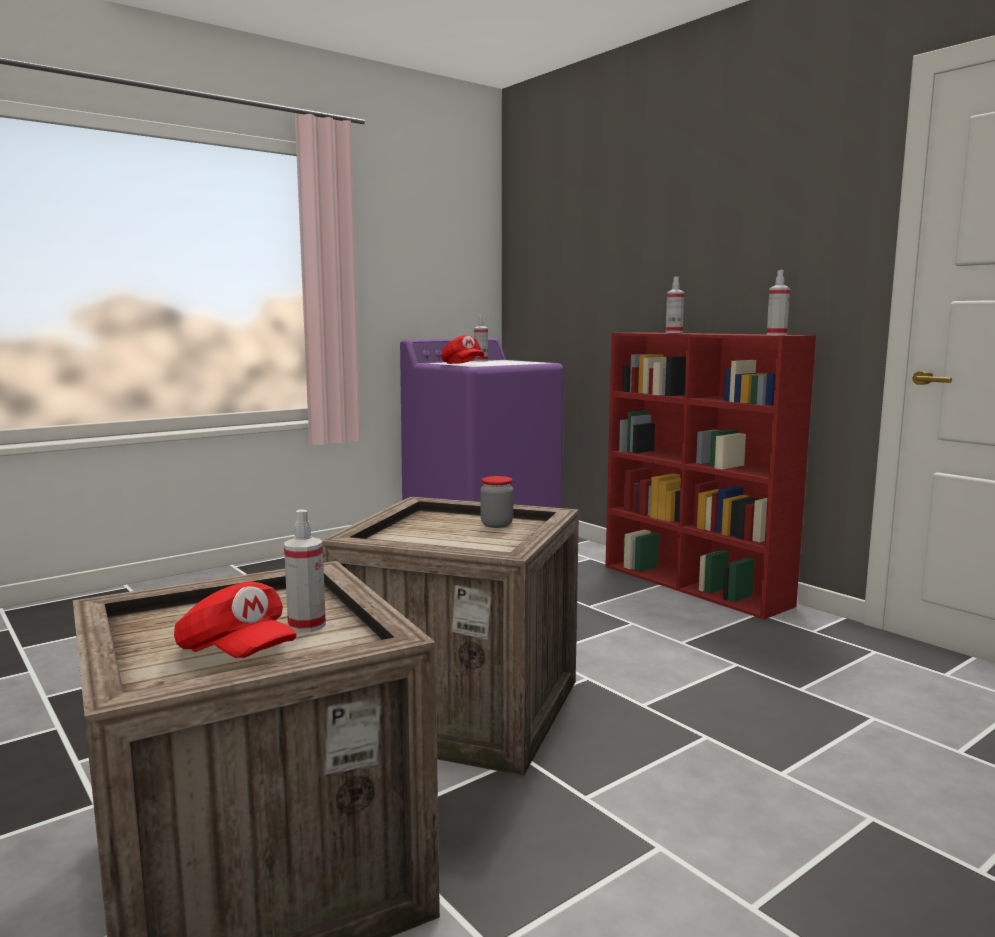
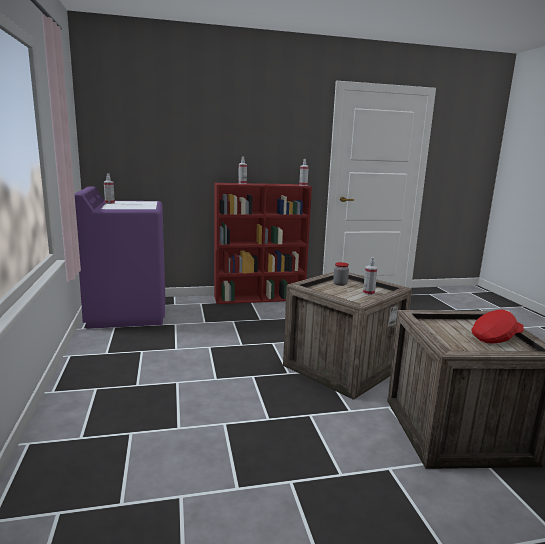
camera: 65 degrees left, 5 degrees up
(307, 625) = (466, 326): spray bottle -> spray bottle (368, 293)
(462, 364) = (136, 208): red cap -> none

